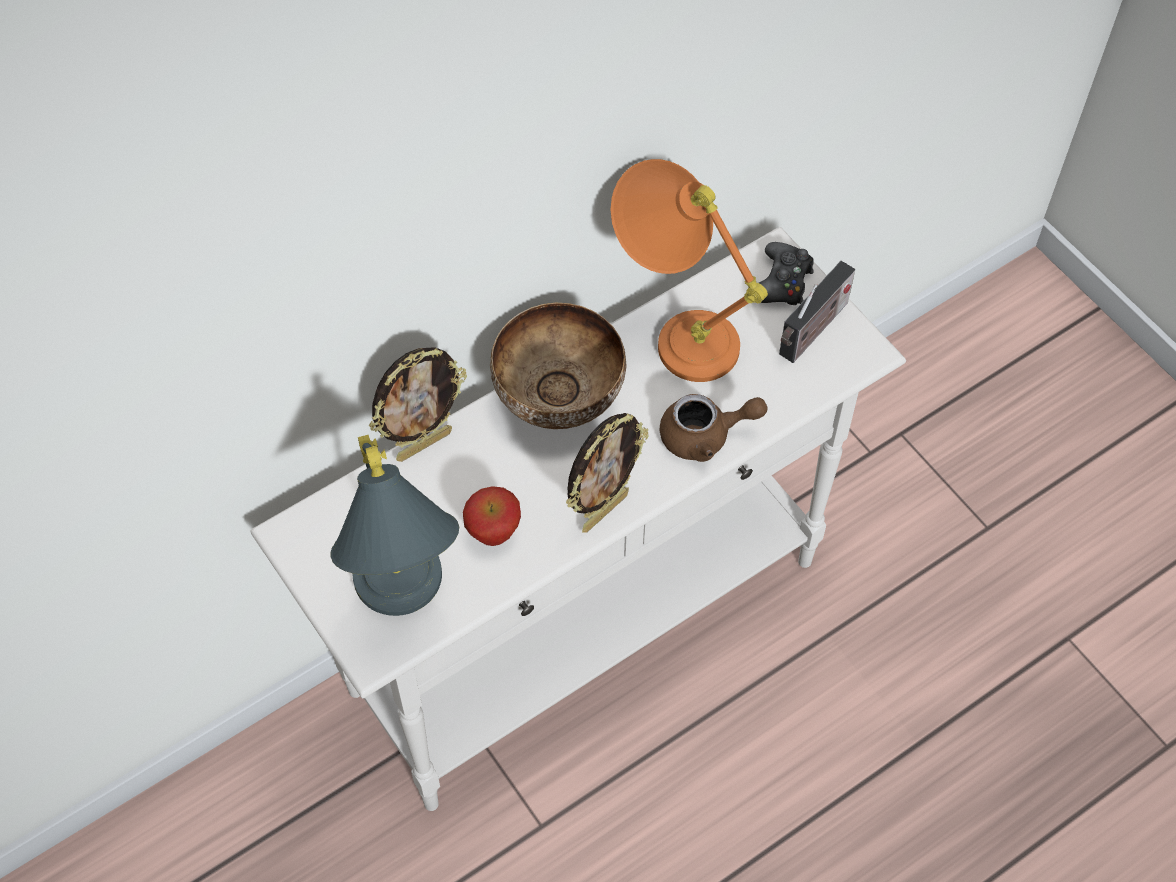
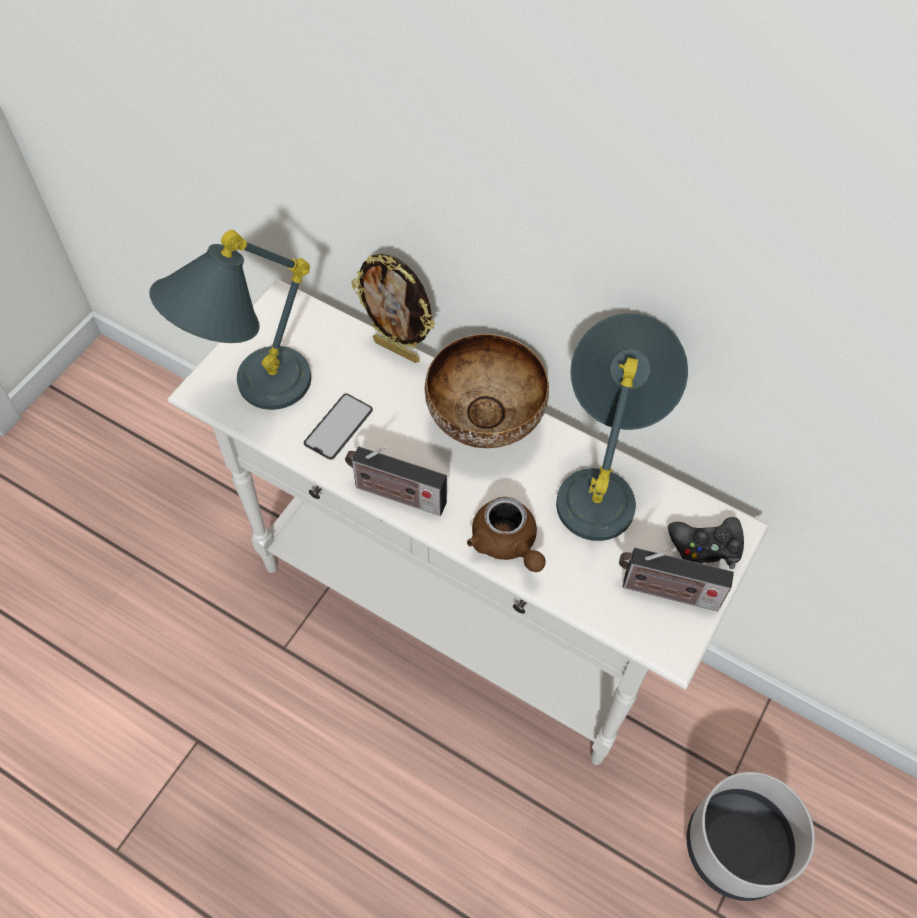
camera: 65 degrees right, 0 degrees up
(494, 534) = (338, 427): apple -> phone
(604, 511) = (395, 494): picture frame -> radio
(674, 331) = (602, 481): orange table lamp -> grey table lamp
(934, 481) = (736, 845): none -> grey planter

